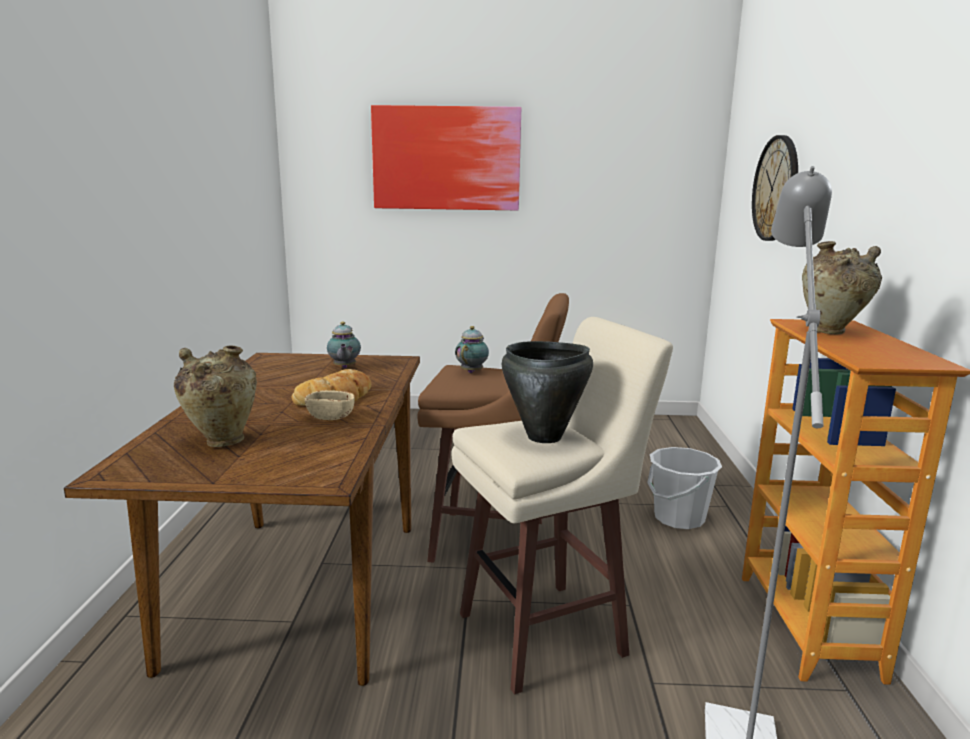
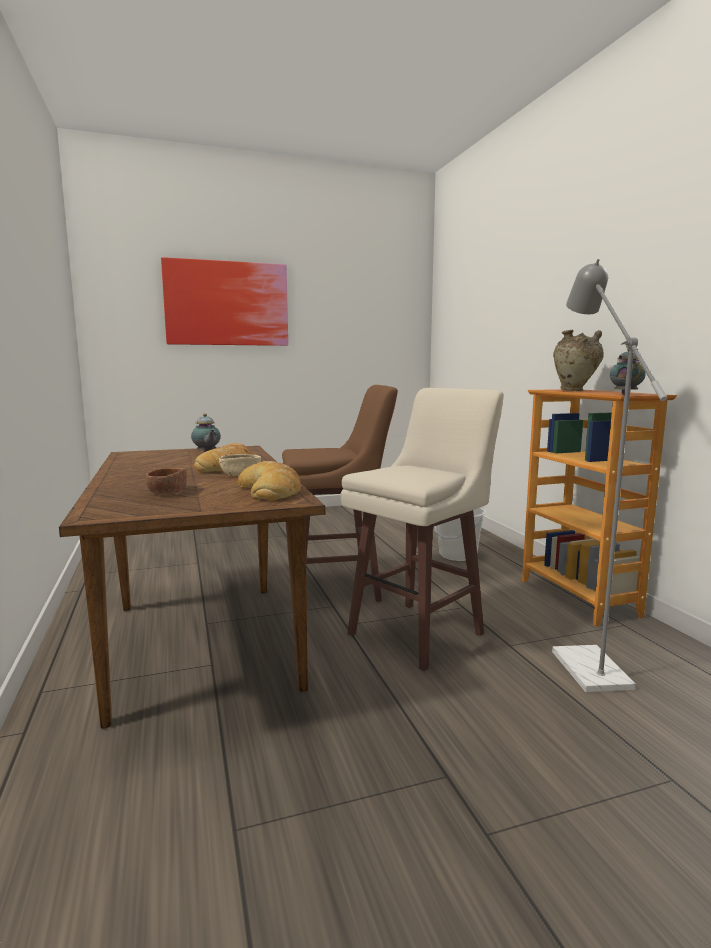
camera: 20 degrees left, 5 degrees down
(222, 441) = (167, 492): beige vase -> brown bowl
(325, 455) = (271, 490): none -> bread
(472, 371) = (314, 449): teapot -> teapot (625, 394)
(545, 437) = (418, 470): black cooking pot -> none
(776, 189) = (486, 319): wall clock -> none

